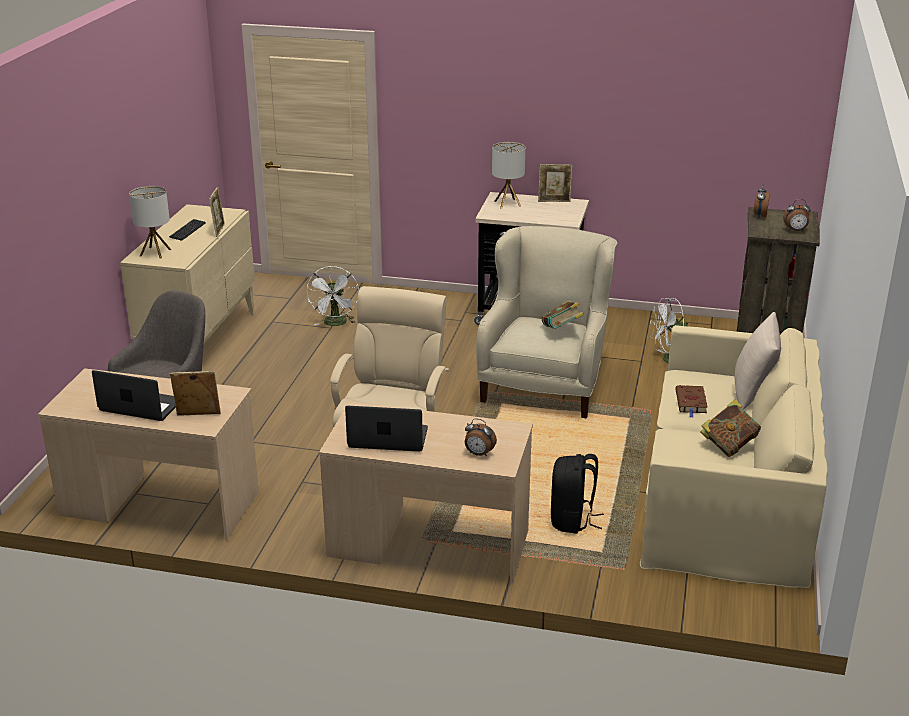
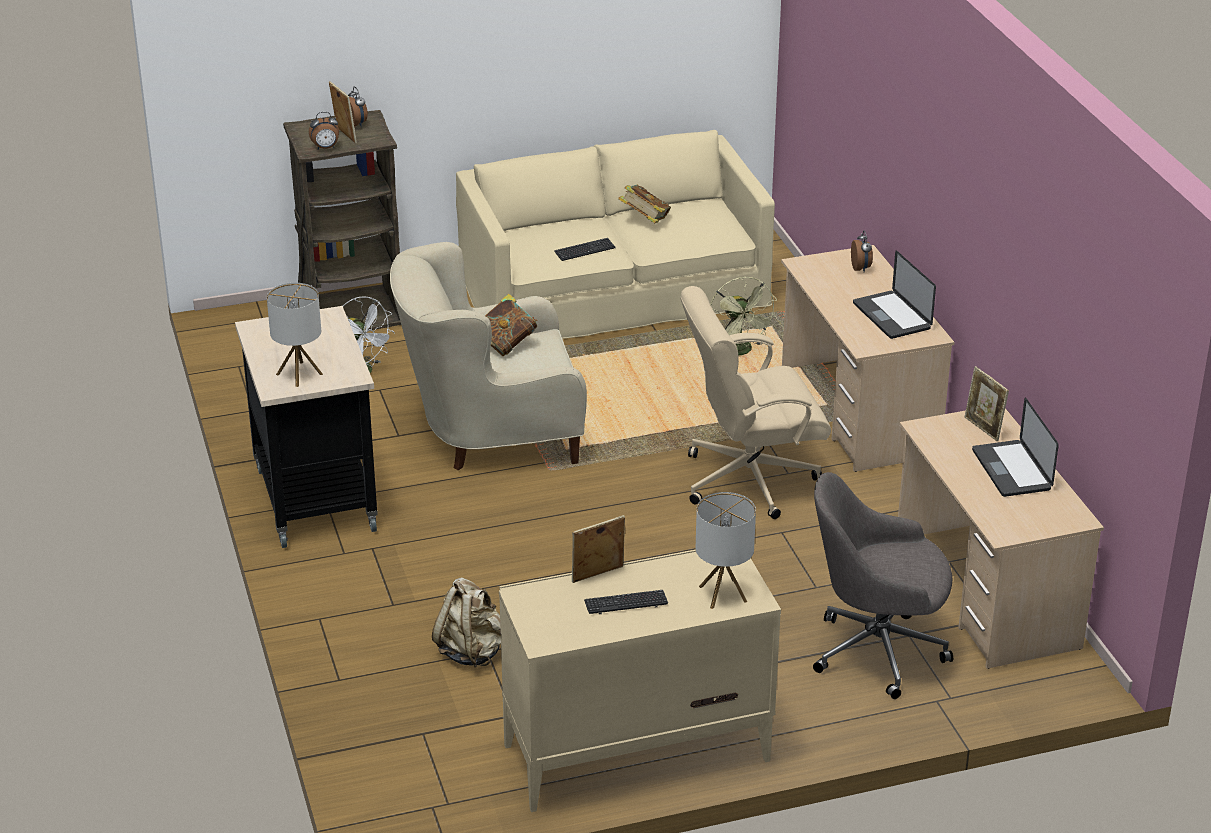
camera: 120 degrees left, 5 degrees up
(336, 324) = (471, 651): white fan -> beige backpack
(554, 201) = (261, 343): picture frame -> picture frame (344, 136)
(572, 520) = (740, 351): black backpack -> green fan
(691, 403) = (584, 250): brown book -> keyboard
(753, 393) = (533, 226): beige pillow -> none

